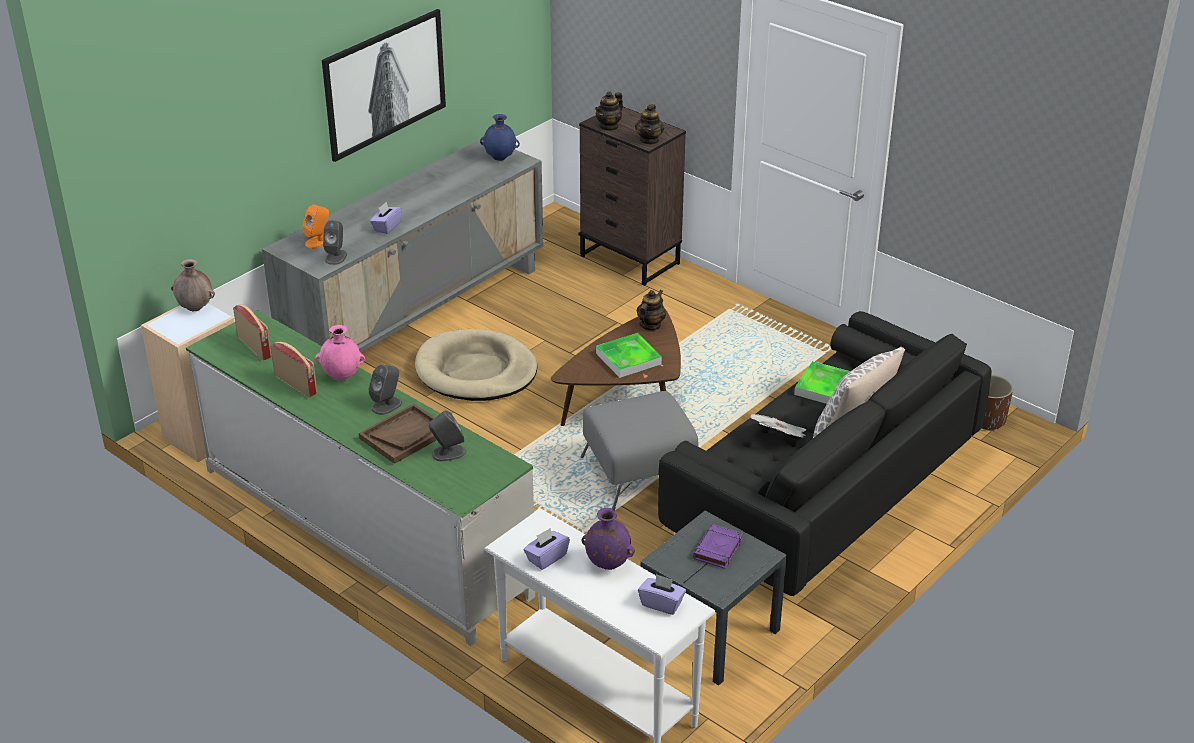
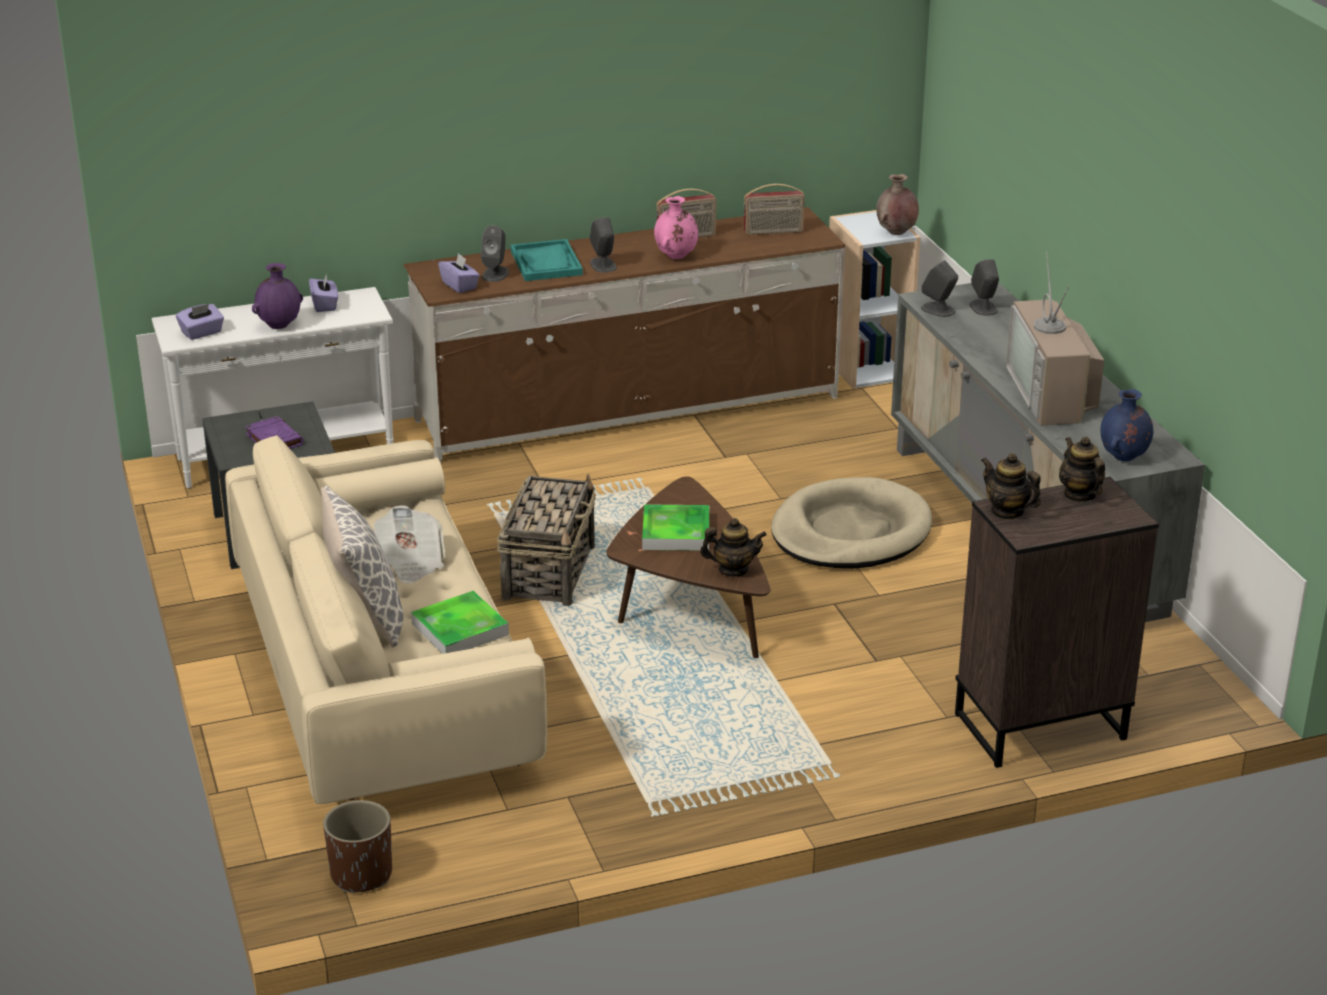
camera: 120 degrees right, 5 degrees down
(319, 241) = (983, 308): orange speaker -> grey speaker
(365, 531) = (626, 409): green cabinet -> brown cabinet
(384, 83) = (1130, 235): picture -> none
(386, 227) = (986, 348): purple tissue box -> purple tissue box (460, 285)
(404, 435) = (546, 263): brown tray -> turquoise tray
(437, 192) = (1052, 395): none -> television
(638, 474) = (549, 572): grey ottoman -> basket
(650, 325) = (733, 569): teapot -> teapot turned 60 degrees counterclockwise
(823, 492) = (382, 678): black sofa -> beige sofa

